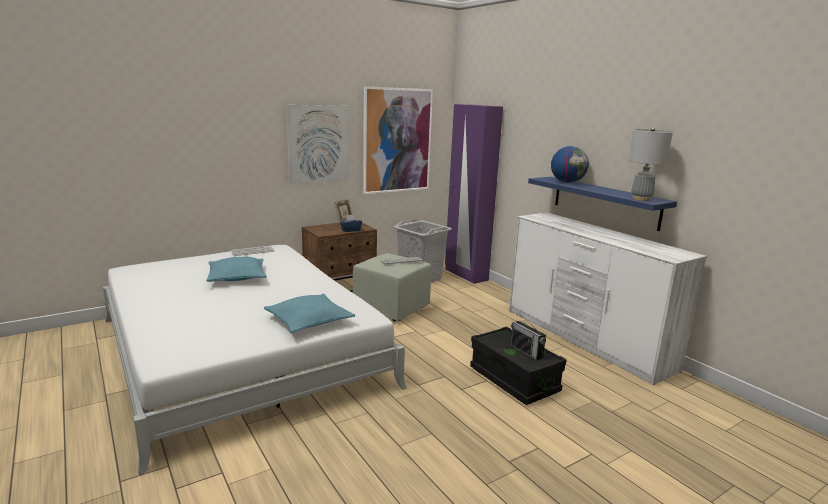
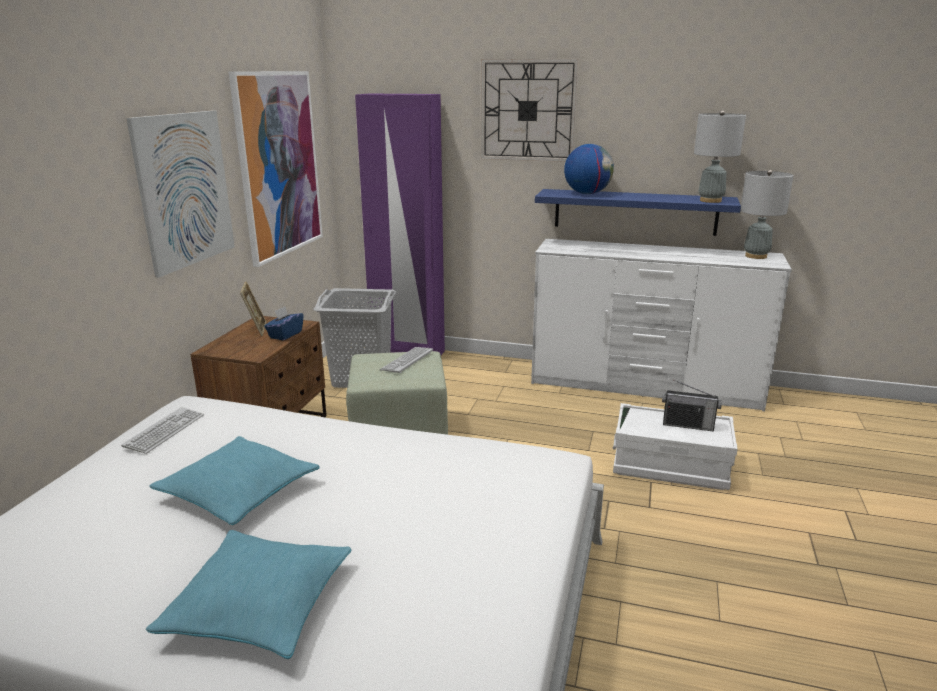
camera: 40 degrees left, 5 degrees up
(309, 321) = (509, 509): turquoise pillow -> turquoise pillow (259, 605)
(513, 380) = (670, 466): black storage box -> white storage box
(547, 120) = (528, 110): none -> wall clock
(673, 251) = (756, 256): none -> grey table lamp

